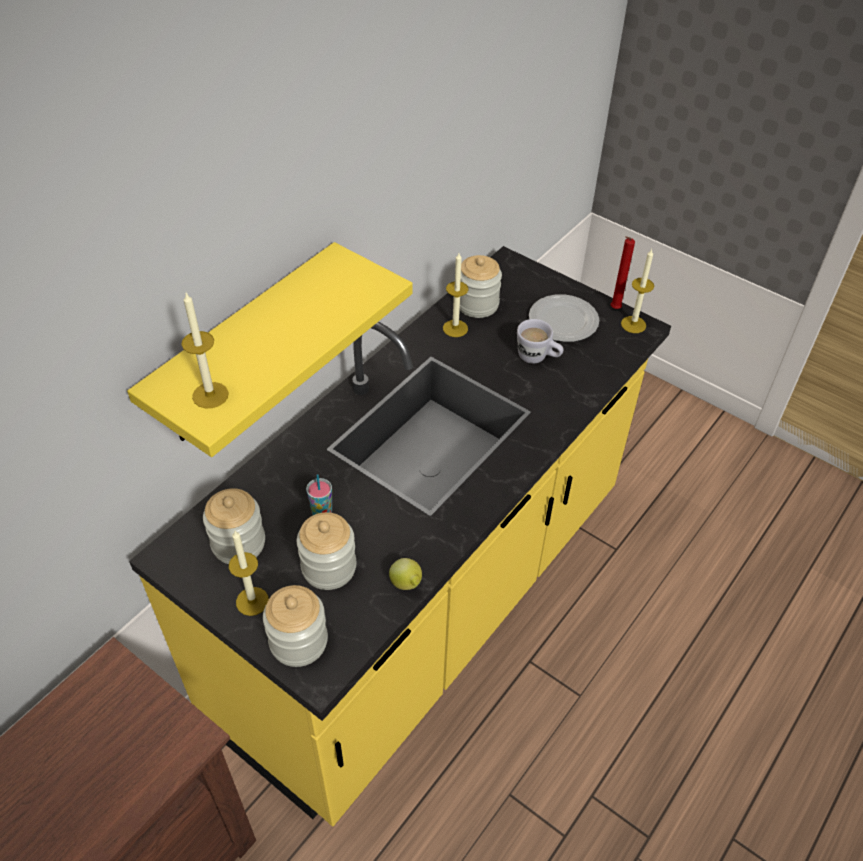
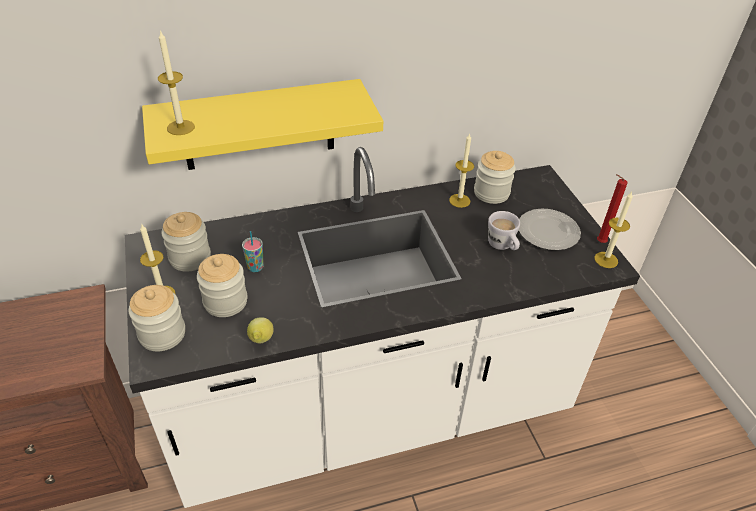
camera: 35 degrees right, 5 degrees down
(427, 606) = (372, 412): yellow counter -> white counter

